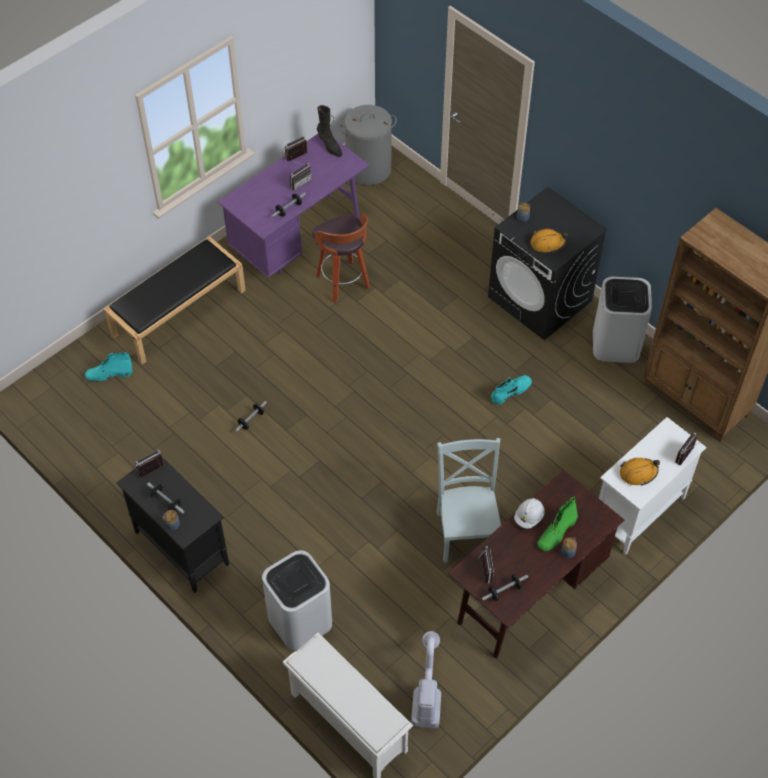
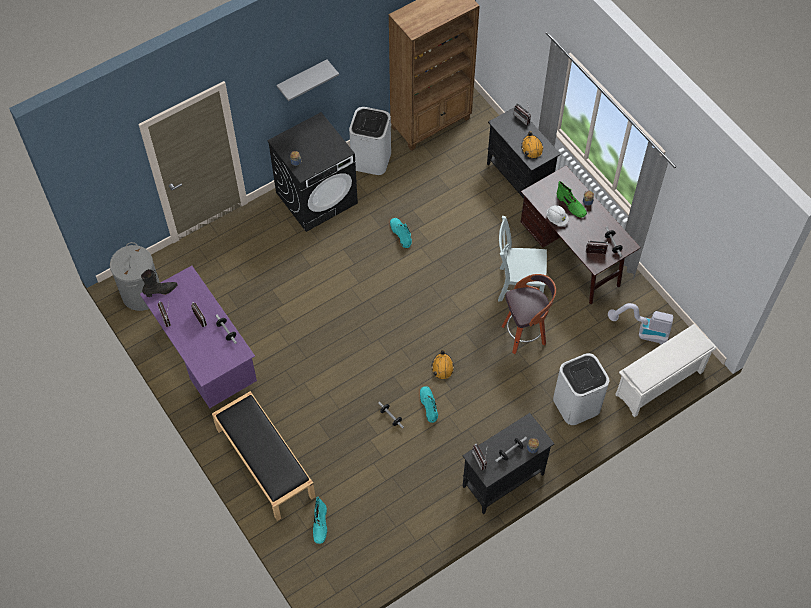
camera: 80 degrees left, 5 degrees up
(273, 456) = (428, 405): none -> turquoise boot
(344, 283) = (265, 331): stool -> stool (524, 334)
(547, 243) = (326, 152): orange hard hat -> orange hard hat (442, 367)
(605, 165) = (302, 79): none -> grey shelf
(638, 513) = (519, 179): white cabinet -> black cabinet

